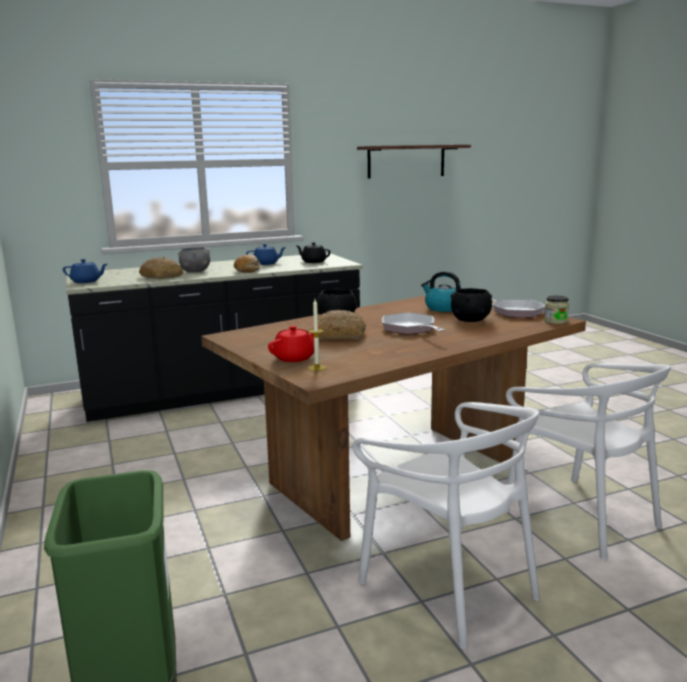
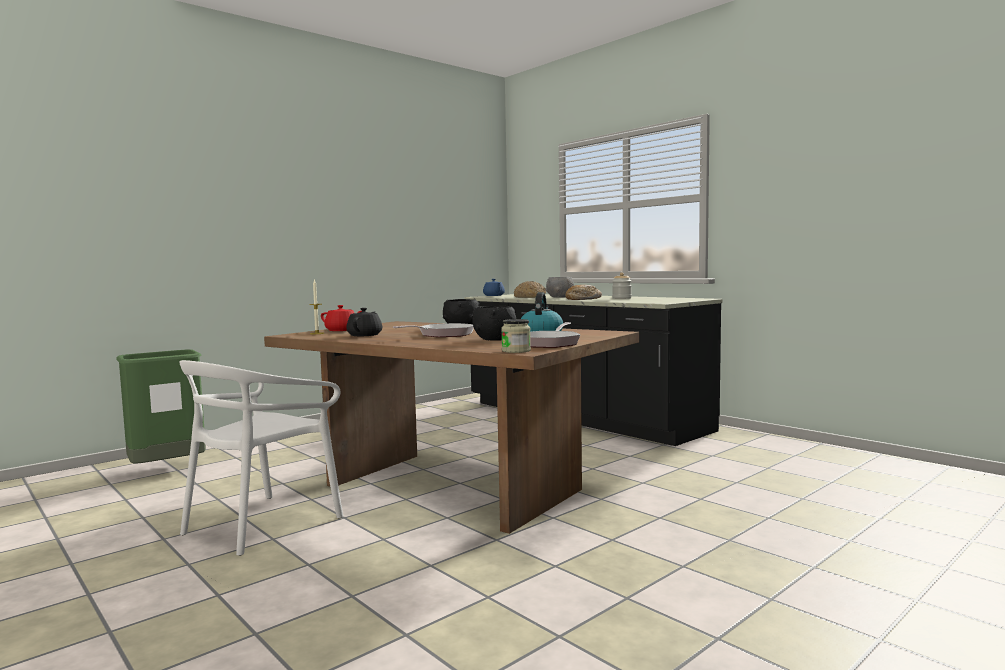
camera: 70 degrees right, 10 degrees down
(266, 263) = (621, 298): blue teapot -> jar
(313, 262) = (653, 300): black teapot -> black teapot (365, 335)
(340, 335) = (410, 330): bread -> none
(406, 161) = (859, 184): shelf -> none
(581, 516) = (398, 569): white chair -> none

